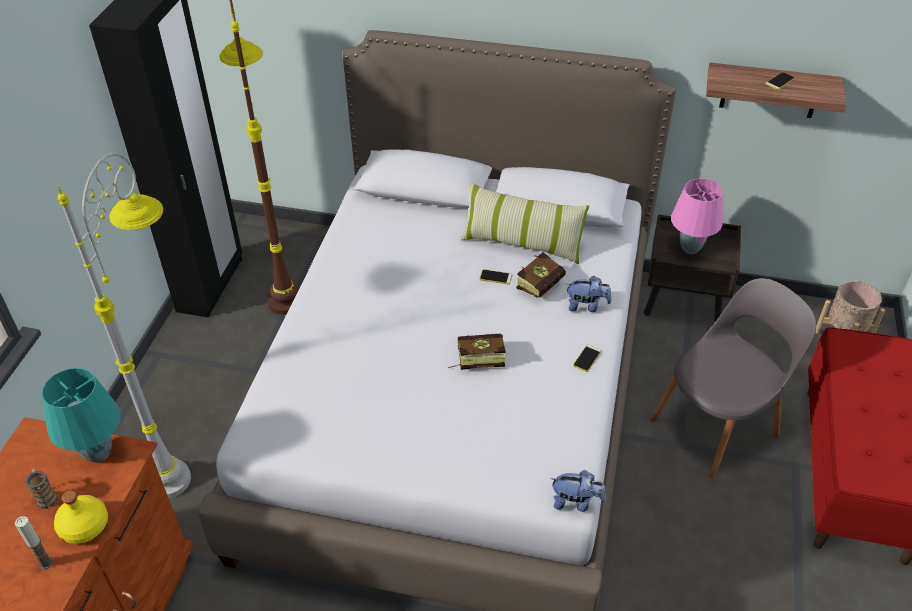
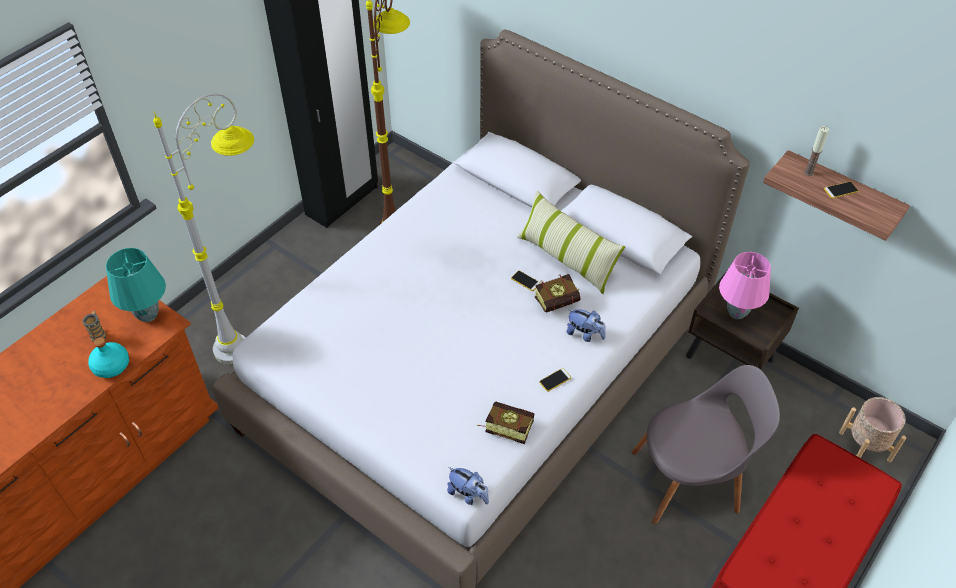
camera: 25 degrees right, 5 degrees up
(46, 563) = (75, 382): candle -> candle (808, 172)
(84, 527) = (111, 366): yellow bottle -> turquoise bottle
(475, 360) = (464, 346): book -> book (504, 427)

